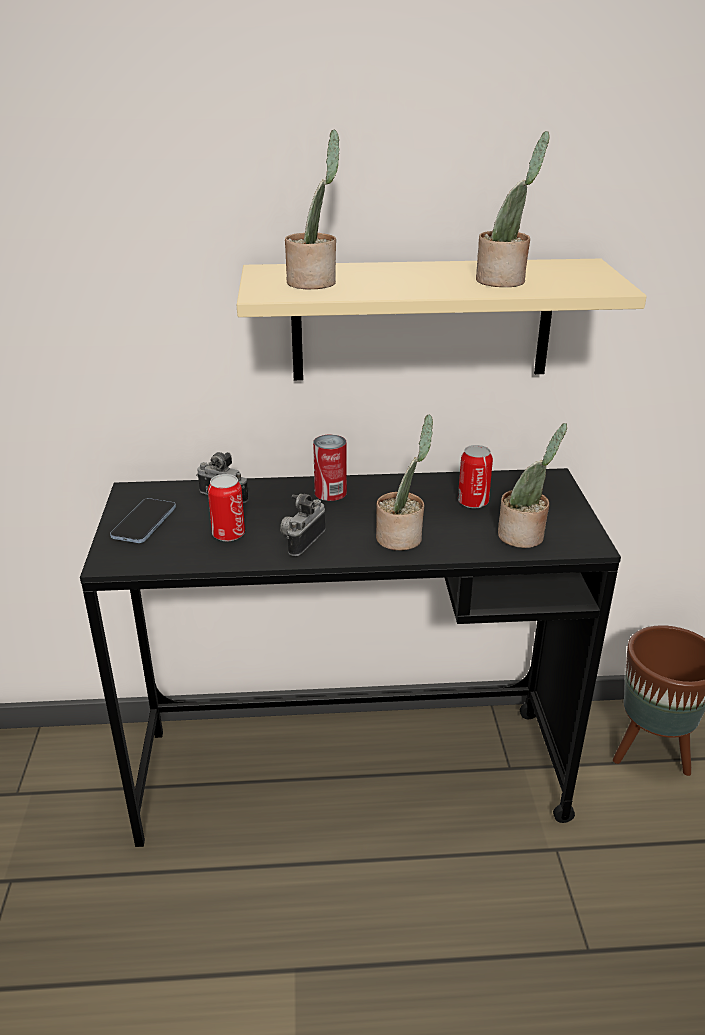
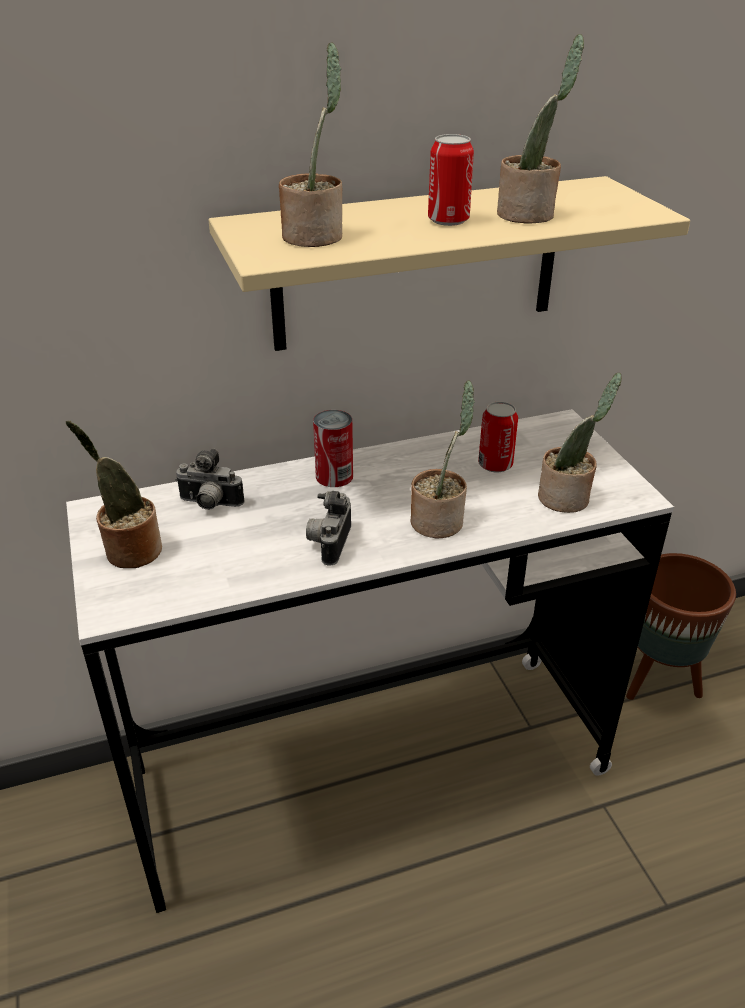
camera: 15 degrees left, 5 degrees up
(144, 523) = (129, 551): phone -> potted plant
(228, 534) = (240, 549): can -> can (448, 220)
(350, 774) = (370, 770): black desk -> white desk

